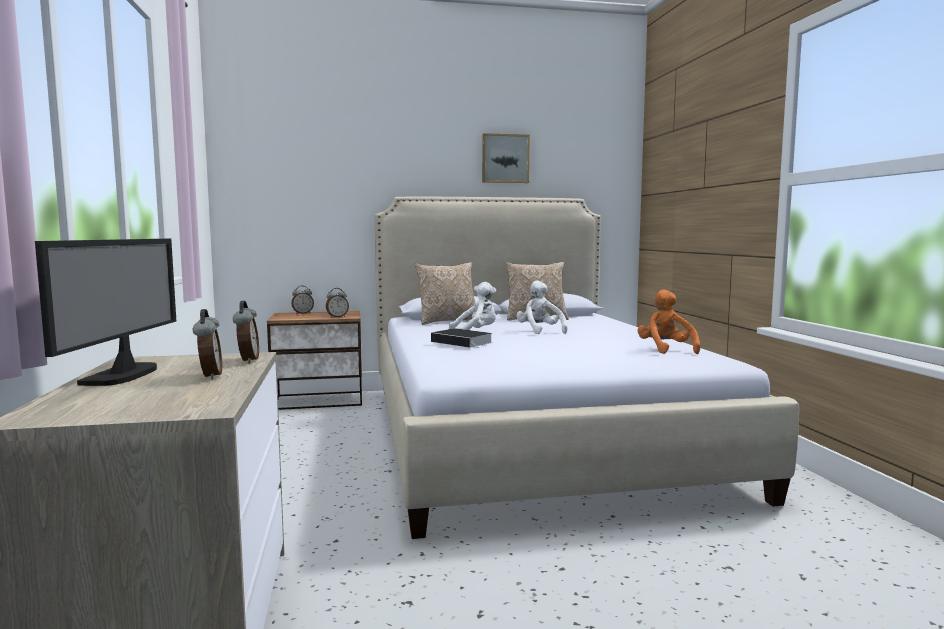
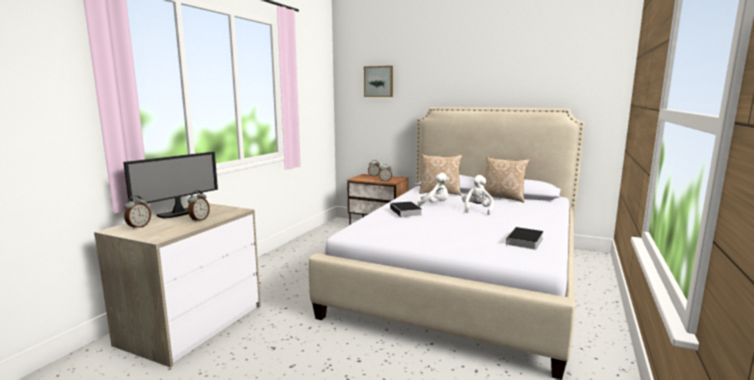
camera: 35 degrees right, 5 degrees up
(247, 360) = (231, 213): alarm clock -> alarm clock (138, 227)
(505, 159) = (510, 79): picture -> picture (378, 81)
(665, 350) = (524, 241): orange plush toy -> book

